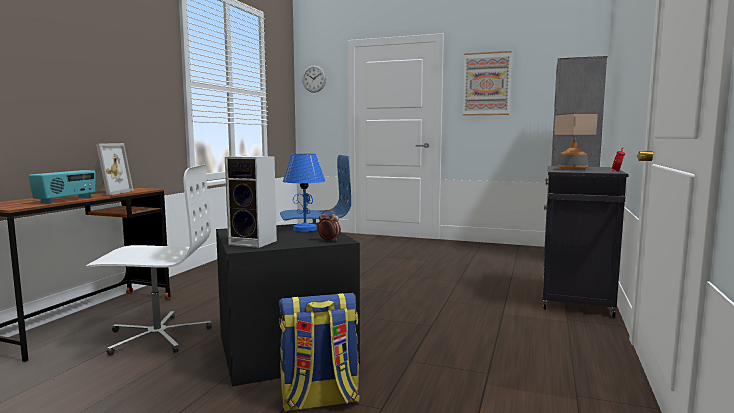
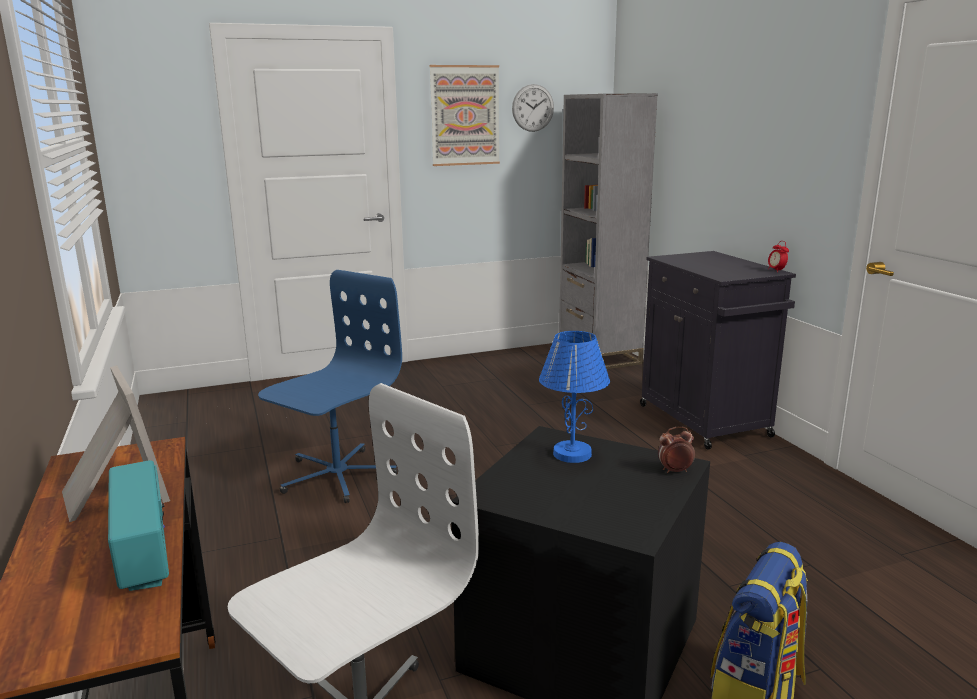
camera: 40 degrees left, 10 degrees up
(254, 243) = (612, 514): speaker -> none
(314, 79) = (139, 98): wall clock -> wall clock (533, 108)
(572, 169) = (713, 267): table lamp -> none

